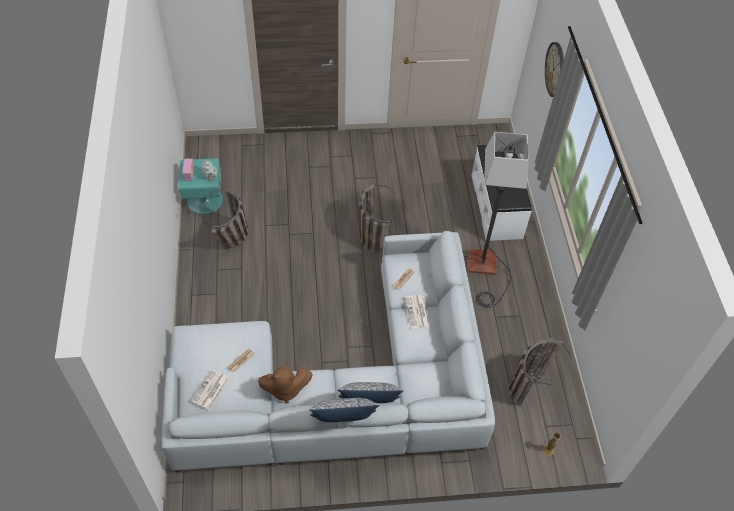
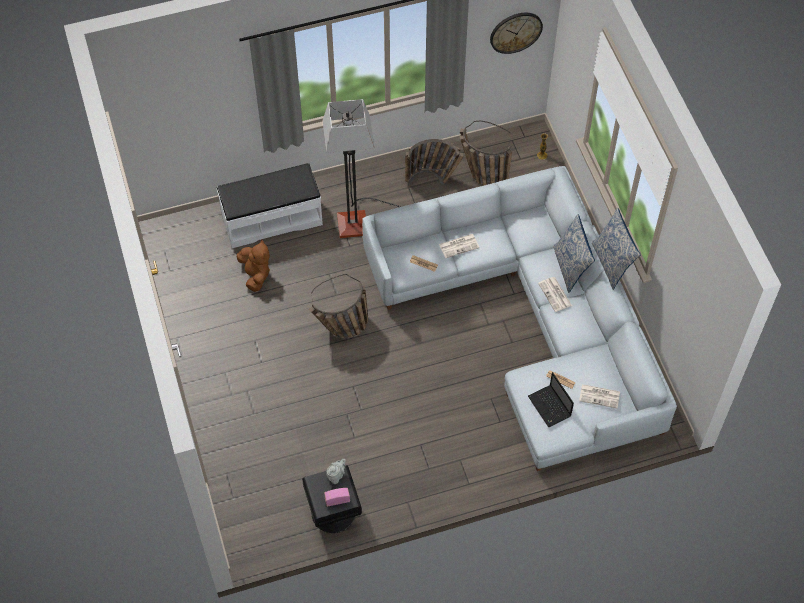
camera: 100 degrees left, 5 degrees up
(204, 200) = (333, 513): turquoise nightstand -> black nightstand
(215, 344) = (550, 407): none -> laptop
(232, 241) = (386, 464): basket -> basket (433, 180)
(285, 389) = (576, 337): brown plush toy -> brown plush toy (255, 274)
(339, 382) = (555, 295): none -> newspaper
(555, 69) = (212, 94): wall clock -> wall clock (515, 32)

